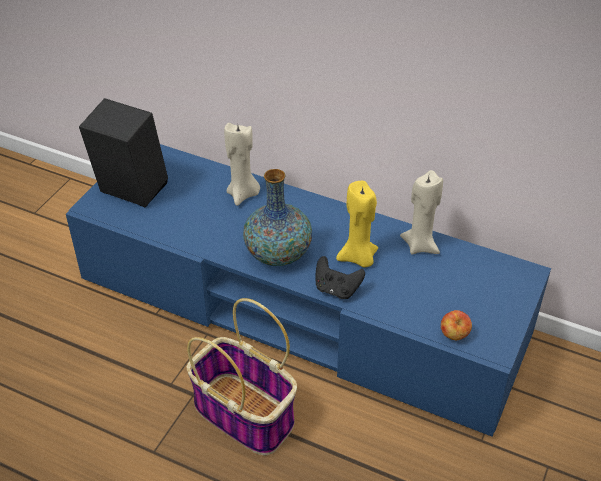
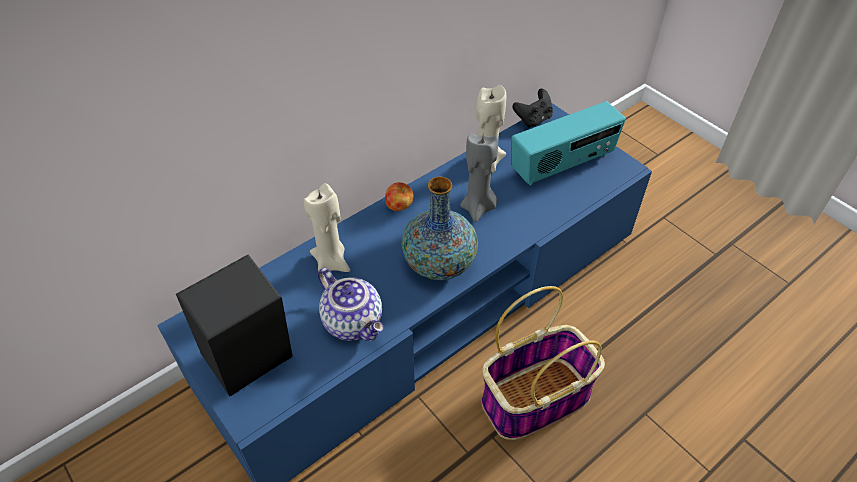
camera: 65 degrees left, 5 degrees up
(192, 227) = (354, 322): none -> teapot
(337, 289) = (510, 238): black game controller -> black game controller (533, 119)
(358, 258) = (478, 208): yellow candle -> grey candle
(454, 335) = (600, 184): apple -> apple (399, 206)
(460, 300) = (562, 165): none -> radio

